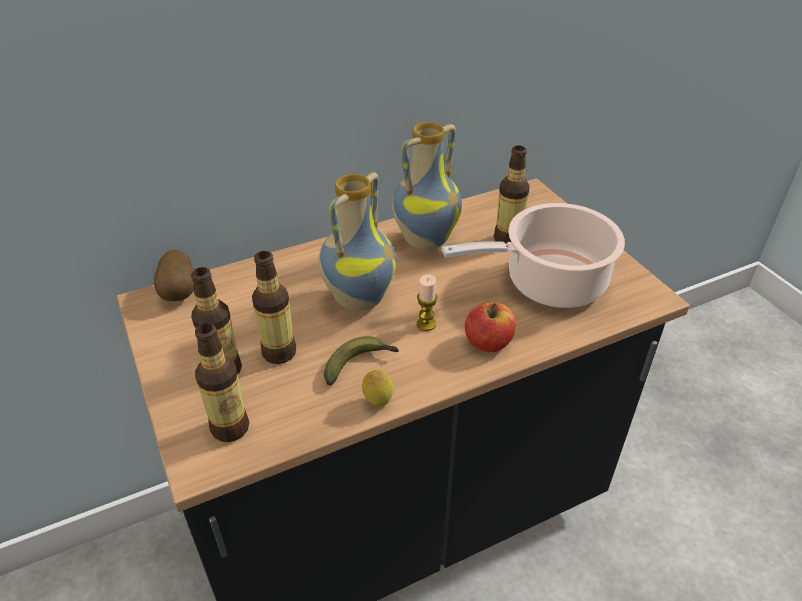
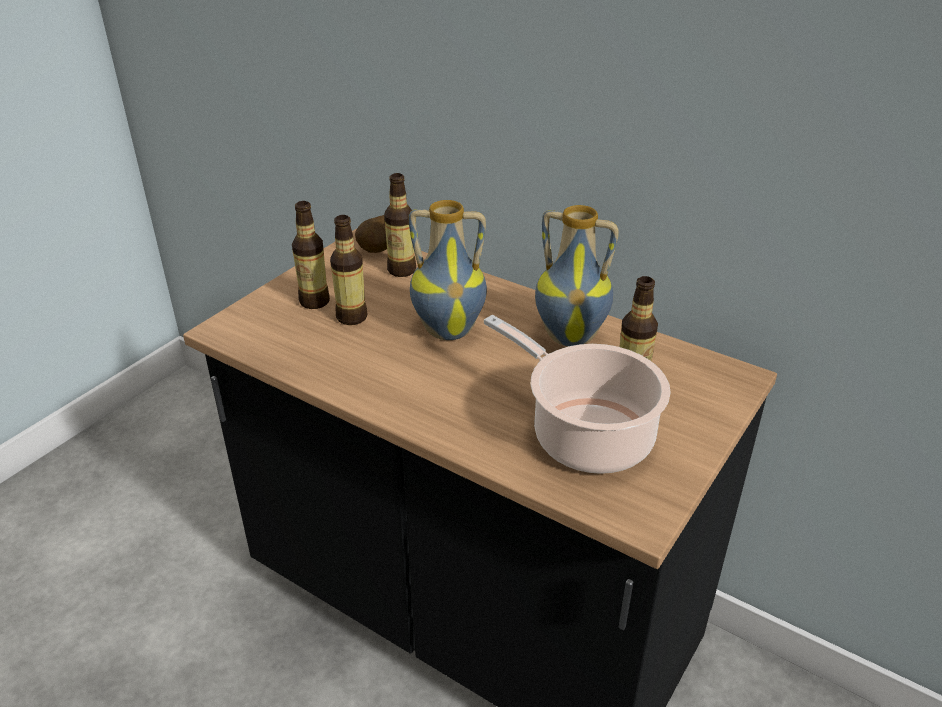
camera: 60 degrees right, 5 degrees down
(230, 428) = (260, 327): bottle -> bottle (402, 270)
(360, 364) = (370, 360): banana -> none
(378, 402) = (332, 384): lemon -> none
(426, 324) = (449, 377): candle -> none
(488, 342) = (456, 421): apple -> none

